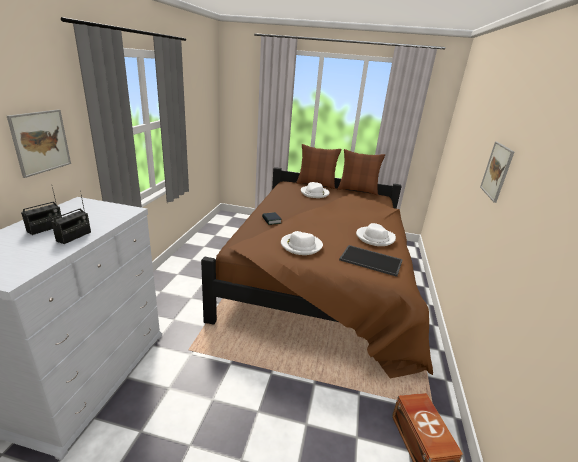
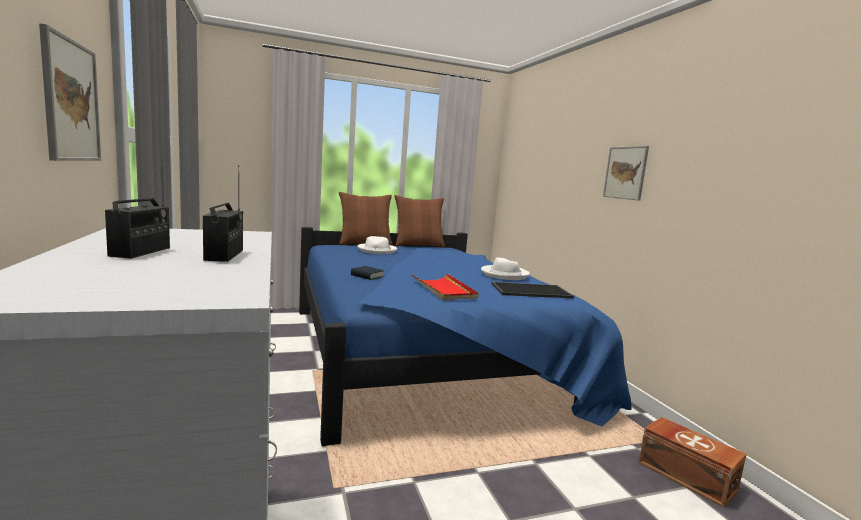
camera: 30 degrees left, 15 degrees down
(301, 245) = (444, 289): white hat -> red tray
(322, 278) = (426, 356): brown bed -> blue bed

